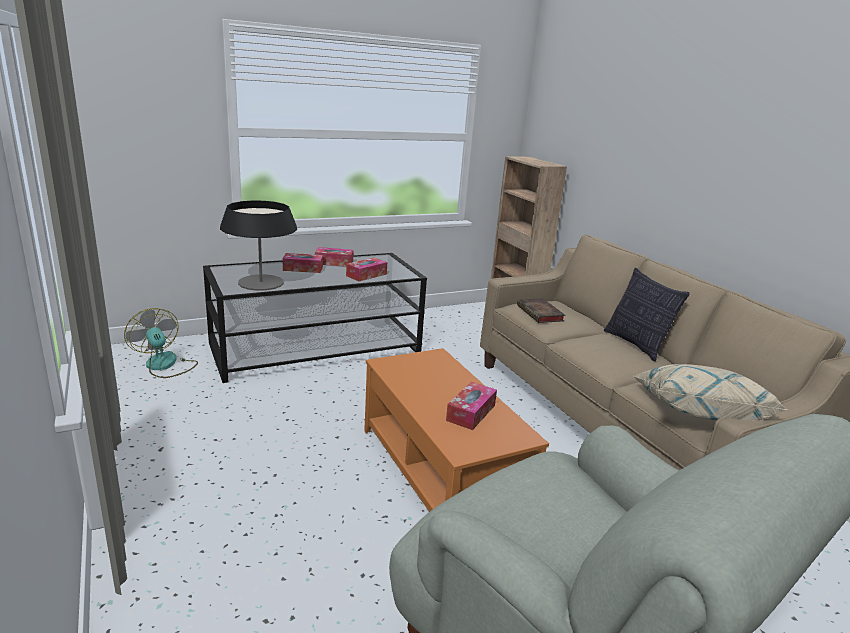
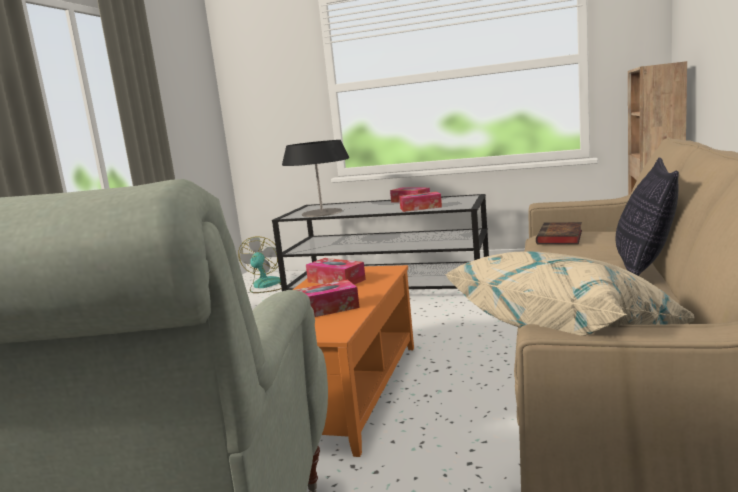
camera: 45 degrees right, 10 degrees down
(303, 268) = (375, 205): tissue box -> tissue box (336, 281)

